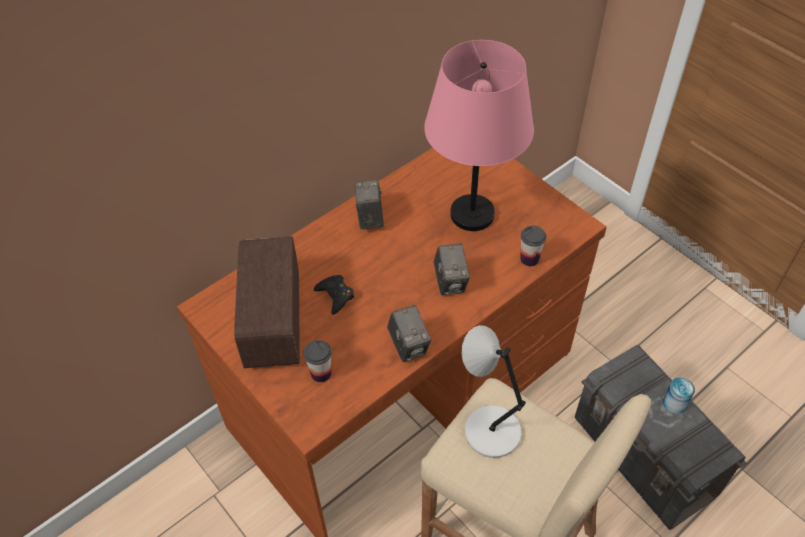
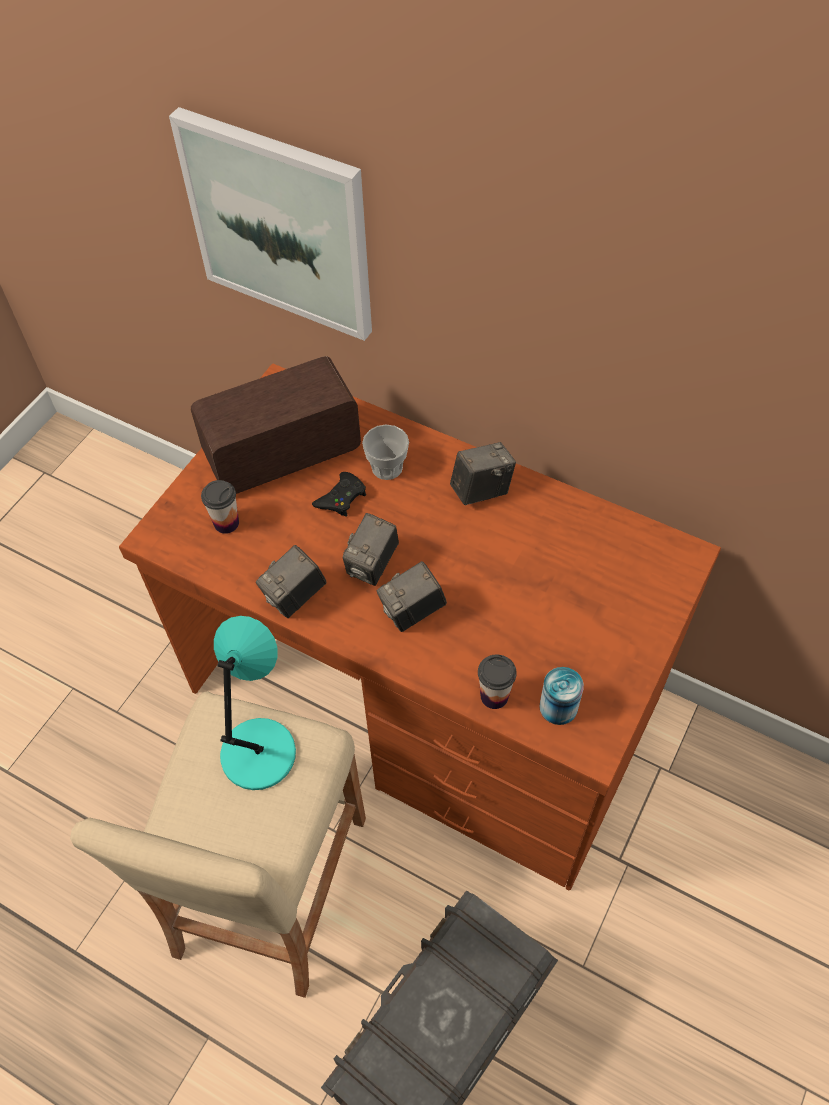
camera: 70 degrees right, 5 degrees up
(155, 186) = (280, 225): none -> picture
(323, 262) = (387, 467): none -> cup
(402, 293) = (372, 565): none -> camera
(472, 214) = (545, 603): pink table lamp -> none
(489, 430) = (260, 749): grey table lamp -> turquoise table lamp
(674, 403) = (464, 1029): can -> can (558, 707)

